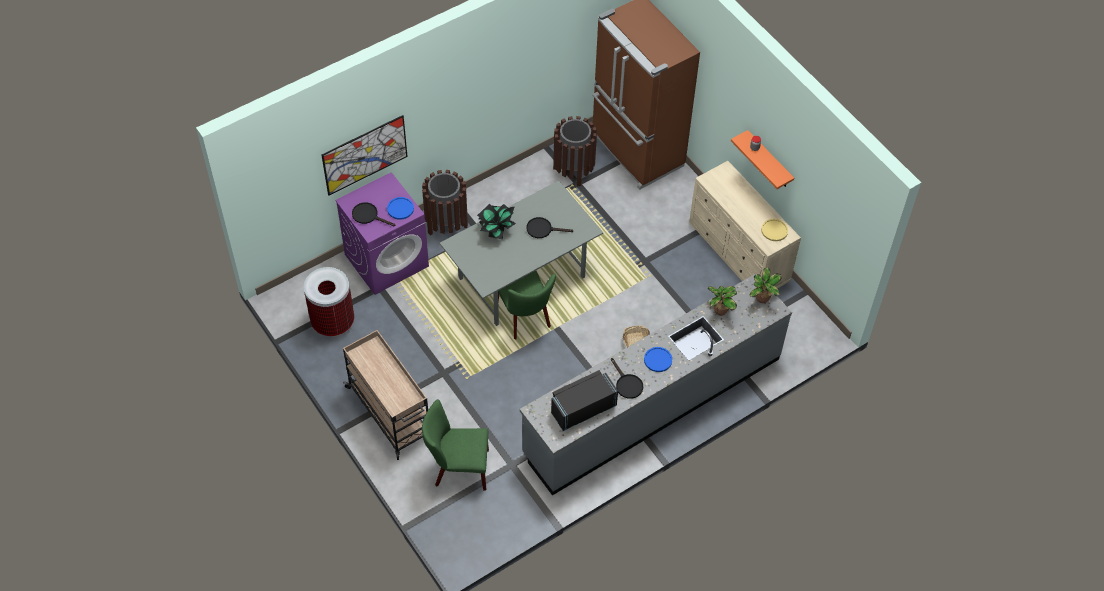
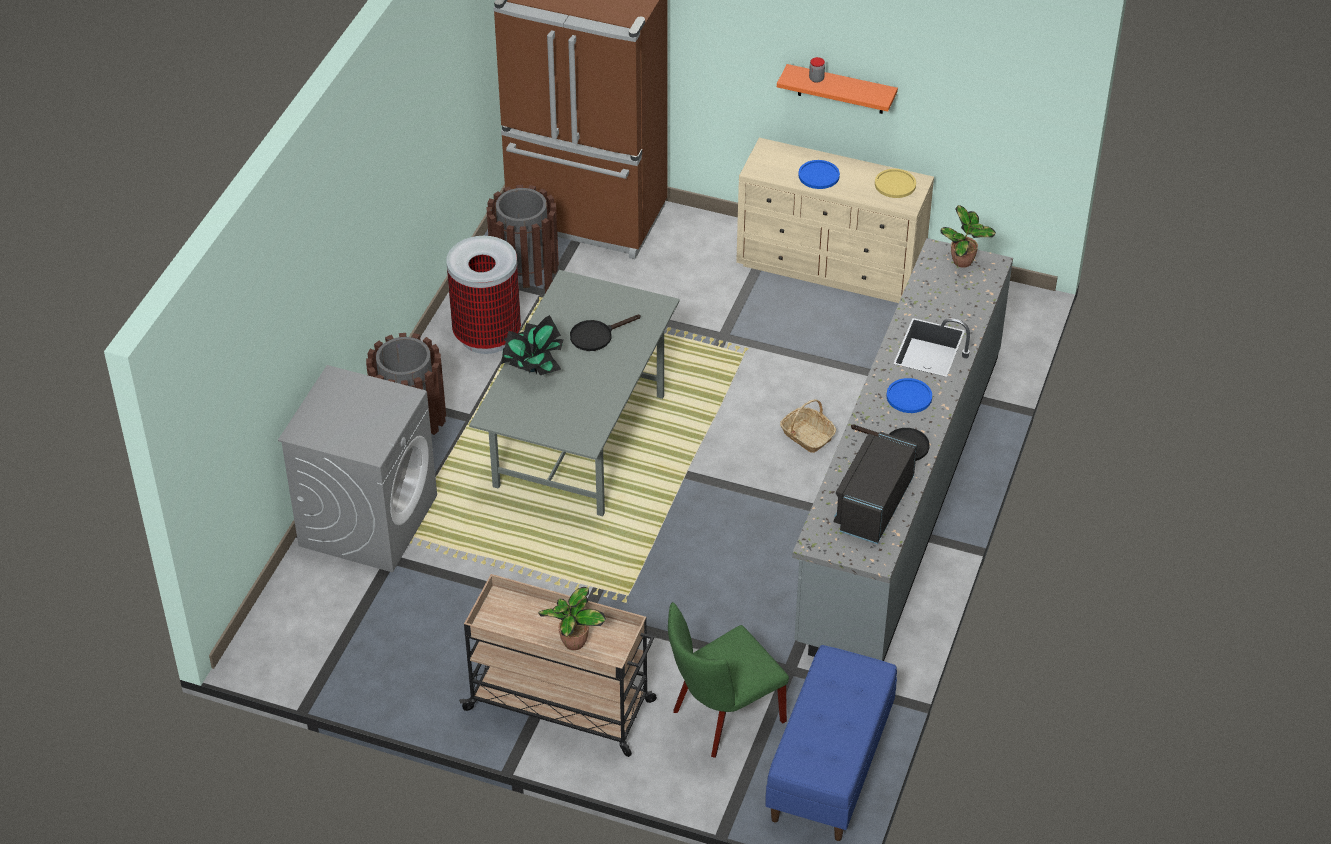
camera: 35 degrees left, 10 degrees down
(333, 322) = (364, 640): trash can -> trash can (486, 335)
(365, 155) = (296, 340): picture -> none
(368, 215) = (347, 433): black frying pan -> none
(387, 260) = (368, 520): purple washing machine -> grey washing machine
(400, 208) = (386, 401): blue plate -> blue plate (818, 175)
(484, 528) = (830, 768): none -> blue bench
(525, 318) = (632, 486): green chair -> none
(719, 311) = (926, 302): potted plant -> potted plant (573, 643)

